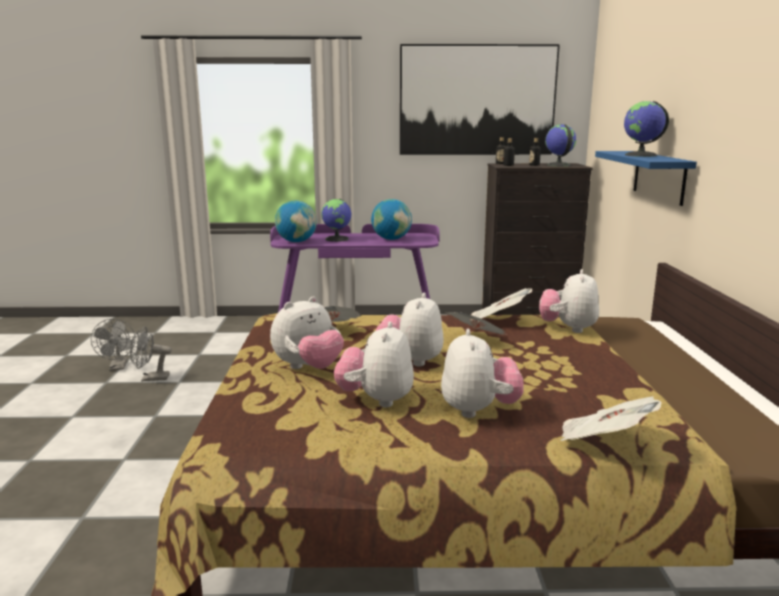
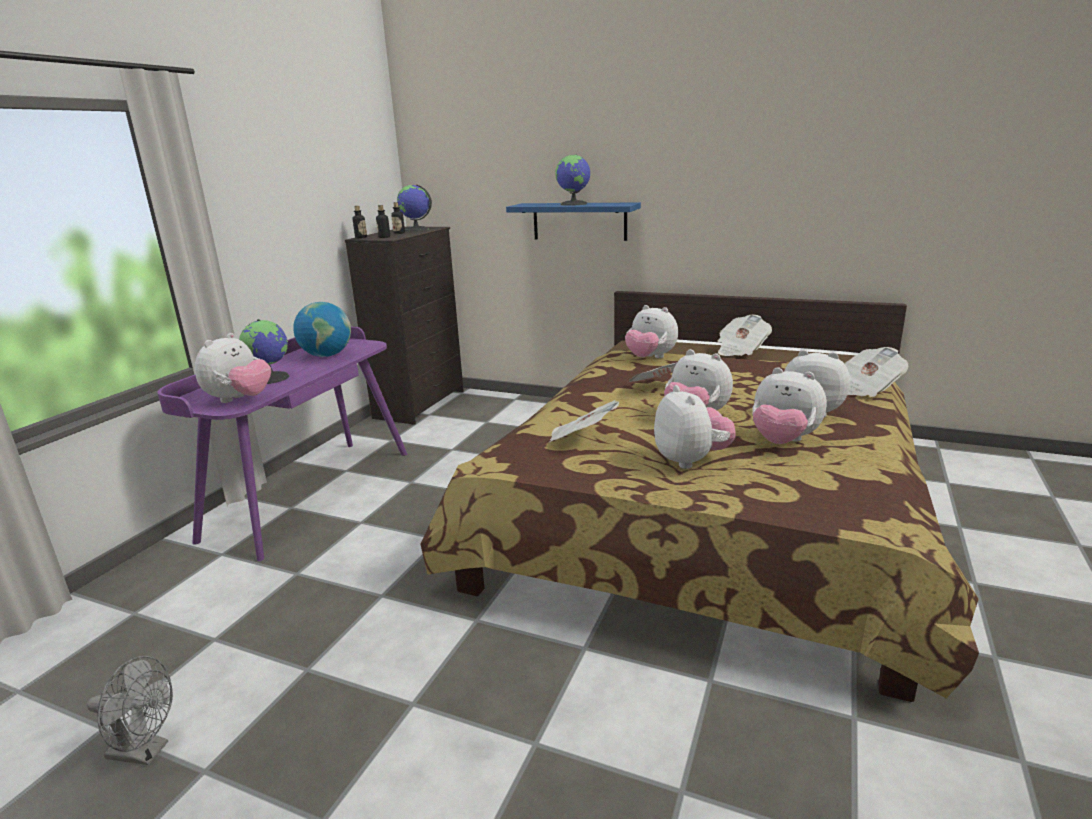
camera: 65 degrees left, 5 degrees up
(150, 378) = (256, 704): grey fan -> none
(296, 241) = (239, 399): globe -> plush toy
(477, 100) = (317, 163): picture -> none
(498, 320) = (609, 373): newspaper -> newspaper (740, 350)

